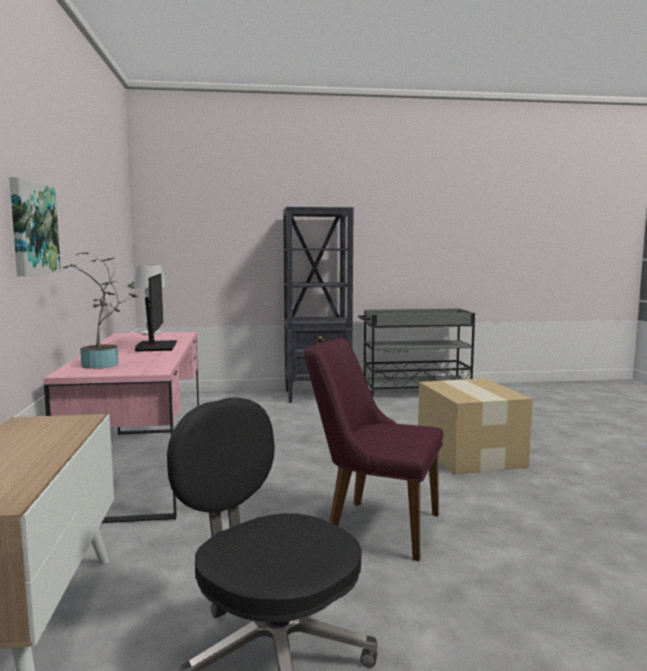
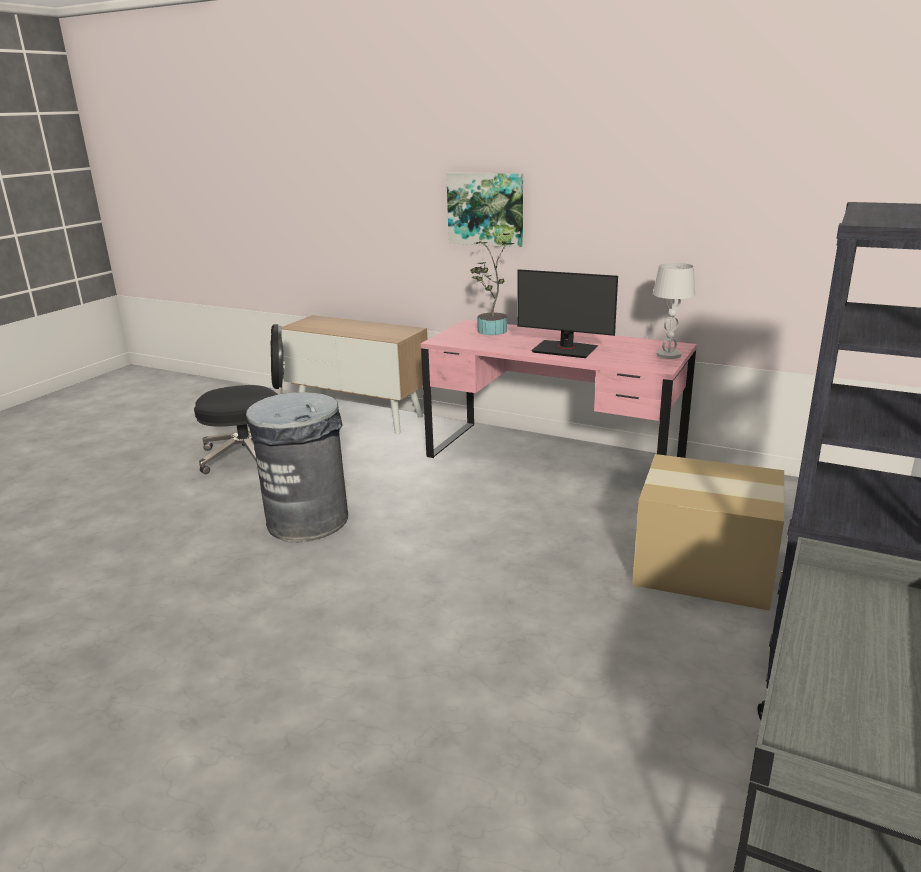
camera: 125 degrees right, 15 degrees up
(372, 525) = (308, 521): purple chair -> grey trash can
(470, 454) = (360, 665): cardboard box -> cardboard box (706, 568)

